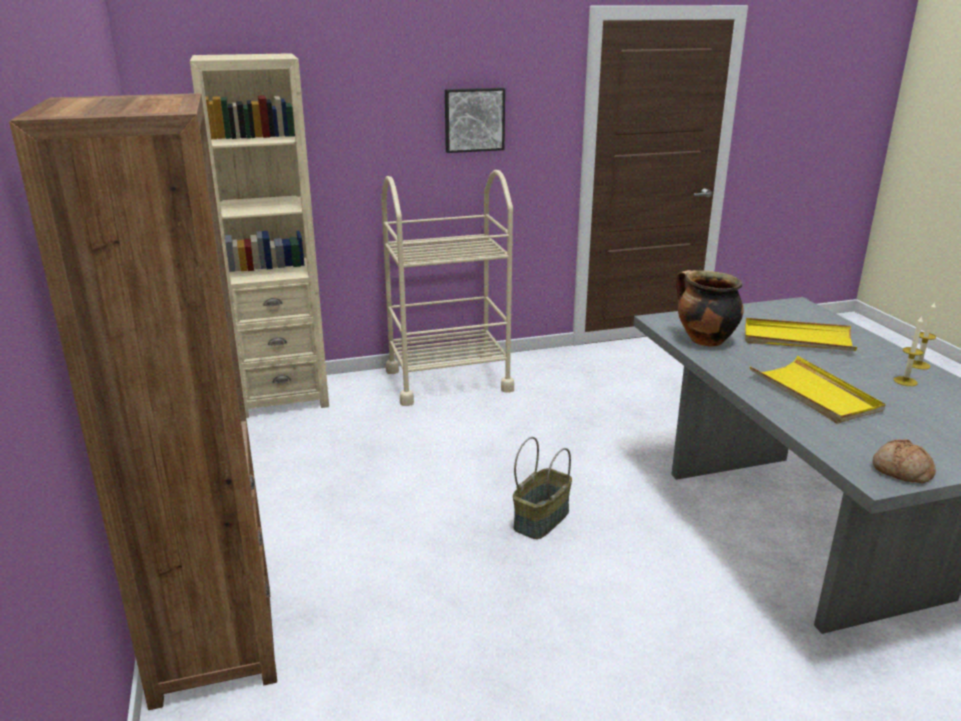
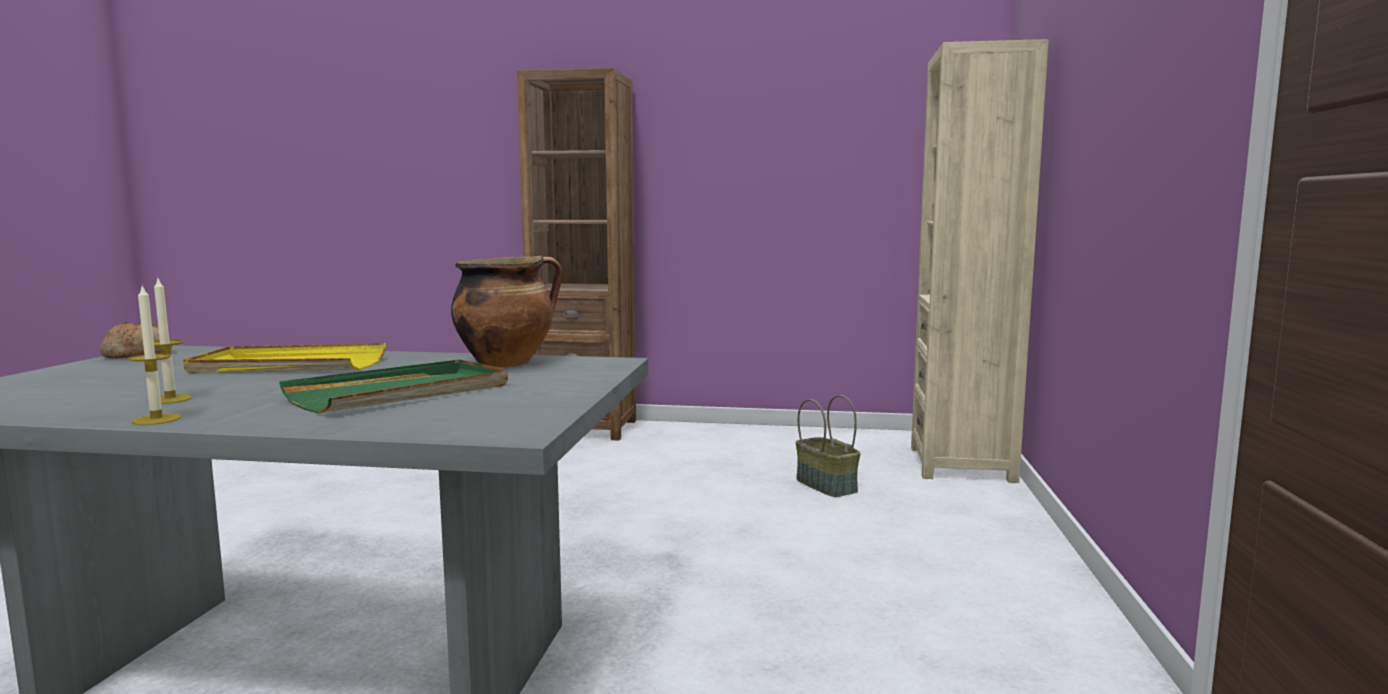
camera: 115 degrees right, 15 degrees down
(448, 380) = (988, 546): beige cart -> none
(474, 119) = (1138, 104): picture -> none
(541, 519) = (580, 527): basket -> basket (827, 485)
(797, 339) = (402, 393): yellow tray -> green tray

